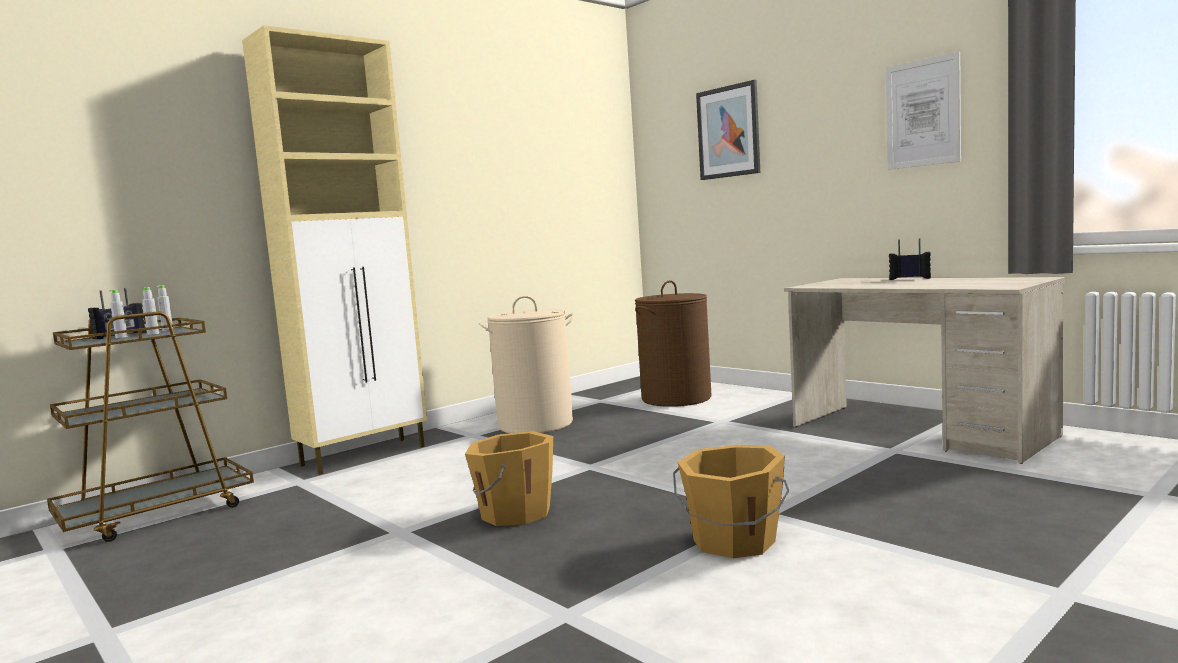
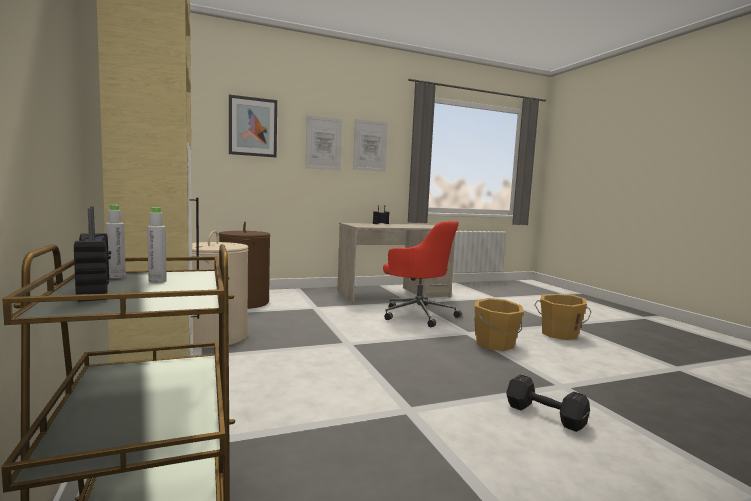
camera: 70 degrees left, 0 degrees up
(121, 337) = (136, 291): grey bottle -> none
(431, 606) = (543, 414): none -> black dumbbell
(514, 513) = (410, 374): orange bucket -> orange bucket (559, 334)
(814, 468) = (418, 314): none -> red office chair
(831, 131) = (323, 143): none -> picture

